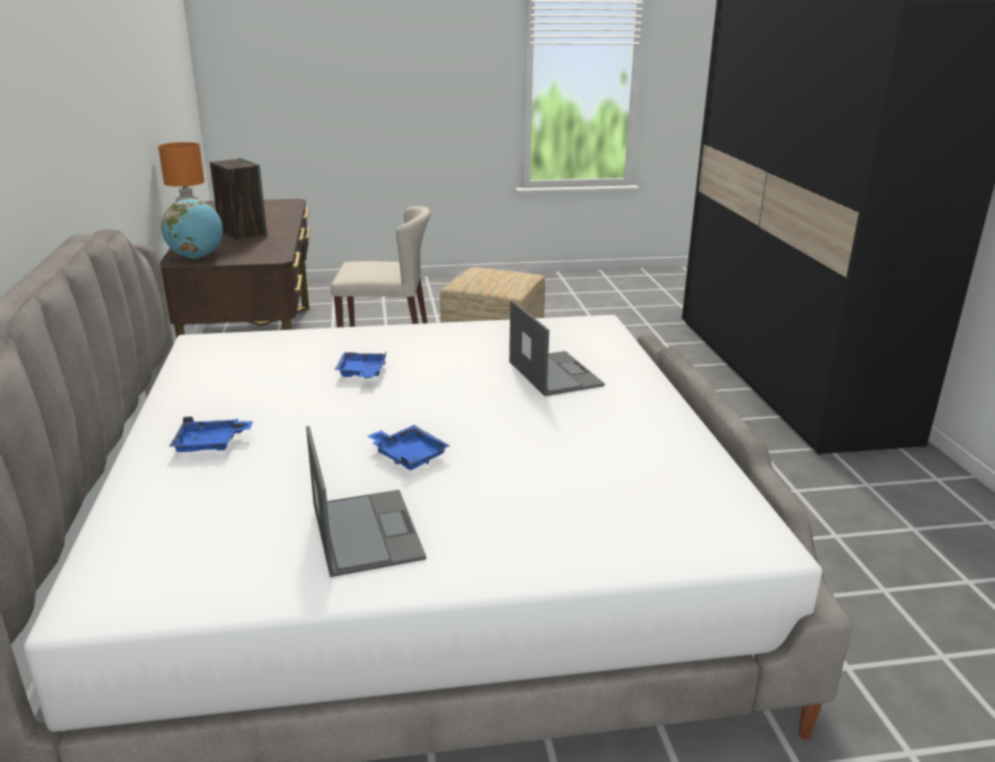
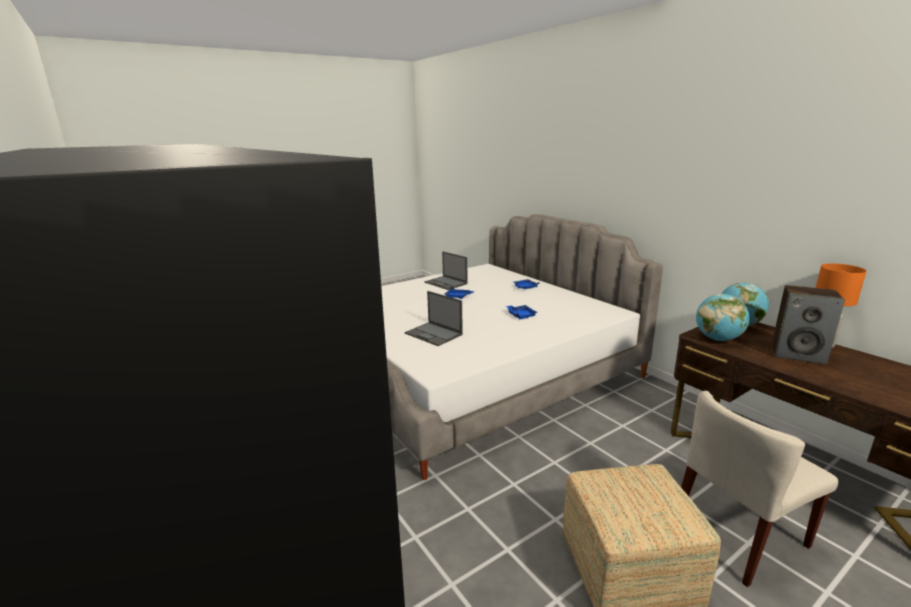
camera: 155 degrees right, 5 degrees down
(263, 253) = (718, 339): none -> globe

